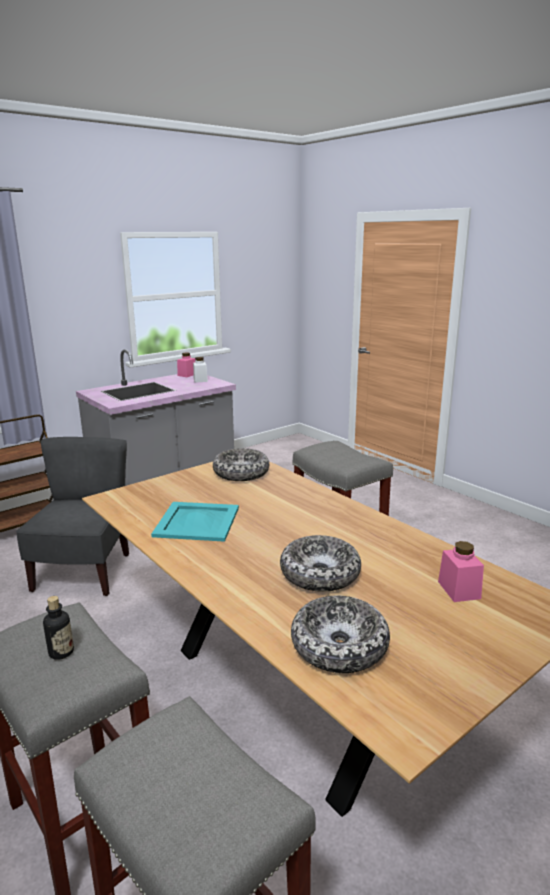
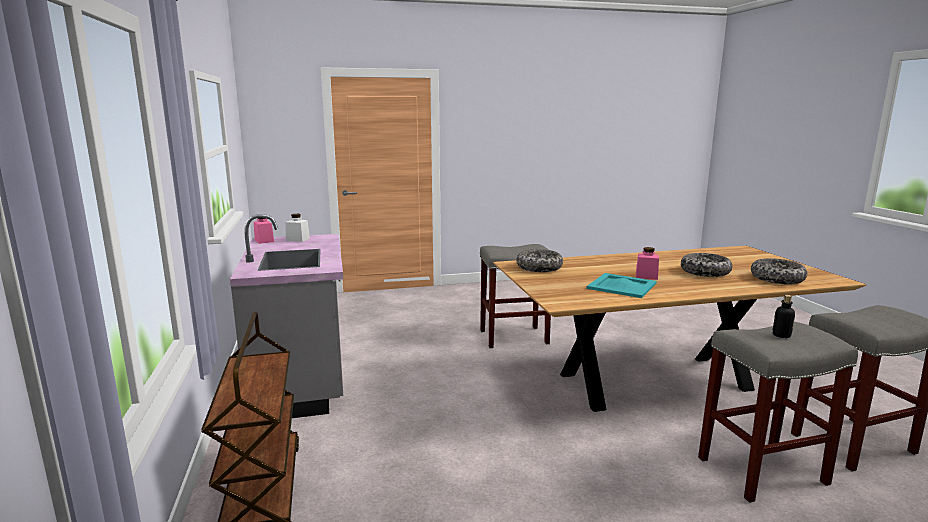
camera: 65 degrees left, 5 degrees down
(84, 572) = (431, 443): grey chair -> none
(459, 590) = (725, 256): pink jar -> pink jar (646, 276)

